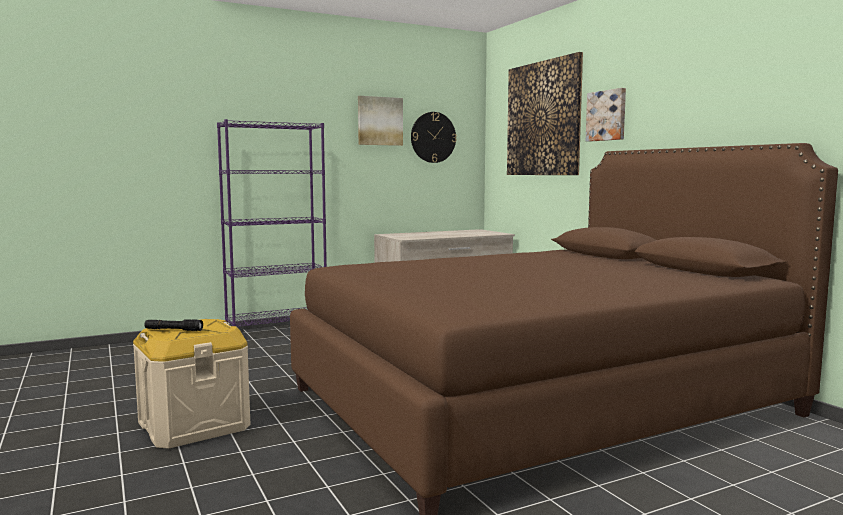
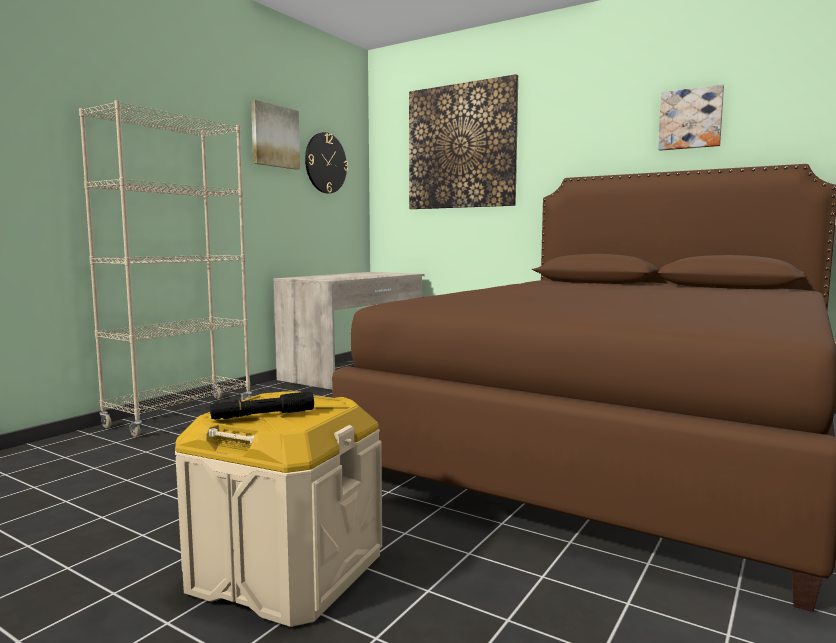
camera: 30 degrees left, 0 degrees up
(277, 332) = (181, 415): purple bookcase -> beige bookcase
(607, 115) = (554, 142): picture -> picture (690, 119)

